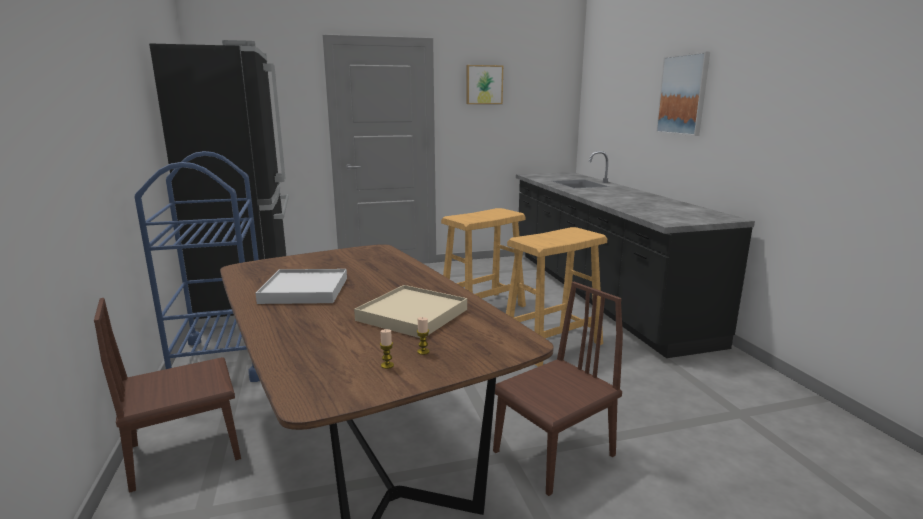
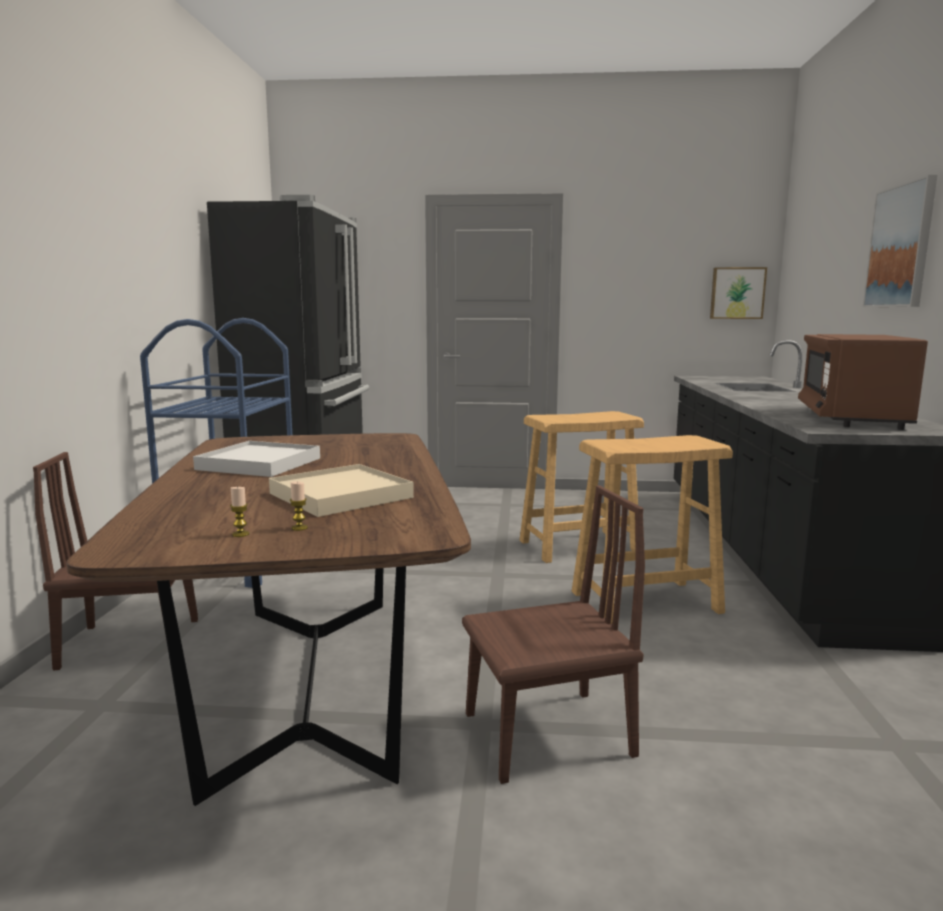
camera: 20 degrees right, 5 degrees down
(484, 84) = (632, 252): picture -> picture (737, 293)
(670, 210) = (850, 418): none -> brown microwave

